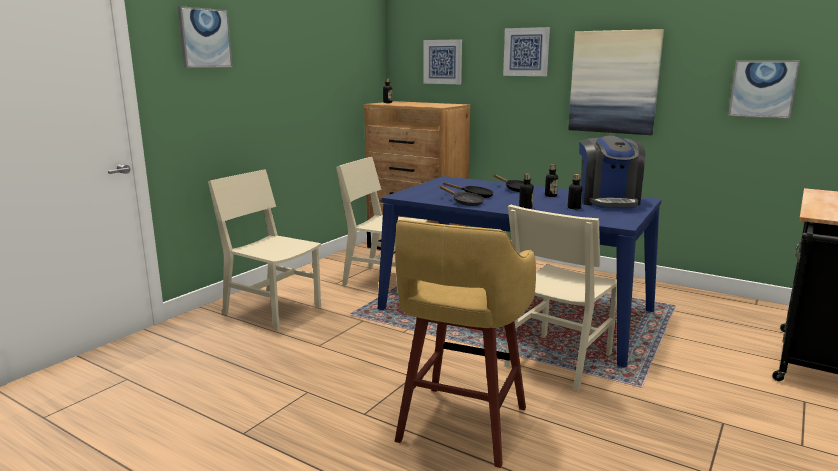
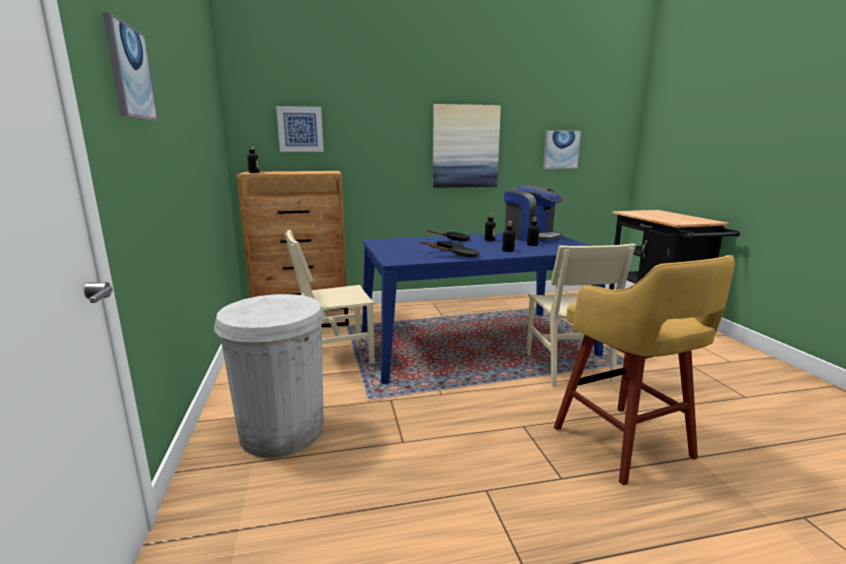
camera: 45 degrees left, 0 degrees up
(272, 310) = (282, 431): beige chair -> white trash can
(526, 52) = (389, 121): picture -> none

